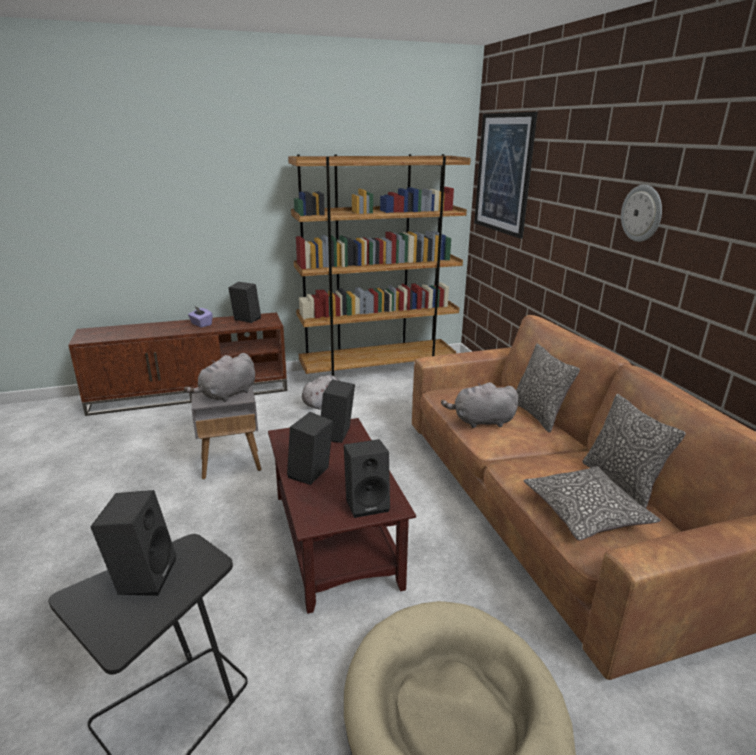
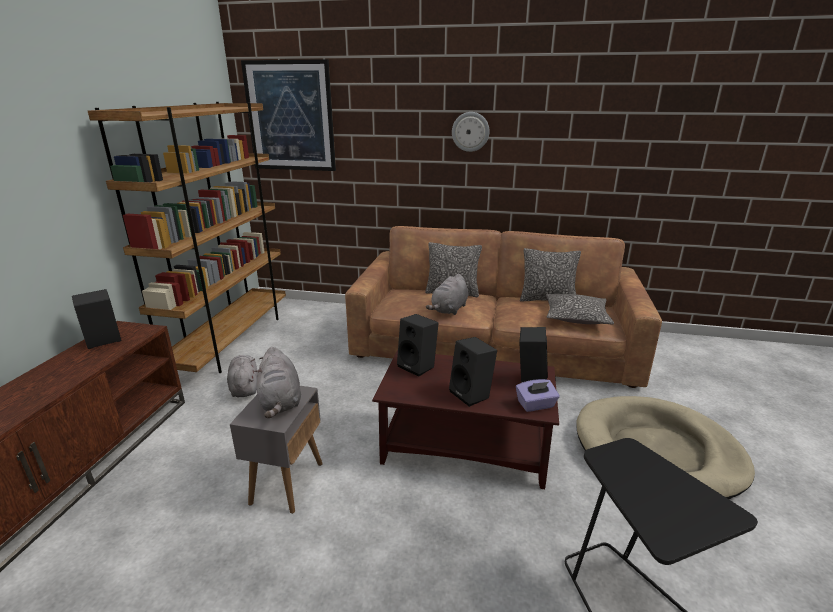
camera: 60 degrees left, 0 degrees up
(143, 575) = (640, 490): black speaker -> none
(201, 324) = (52, 374): purple tissue box -> purple tissue box (536, 405)

